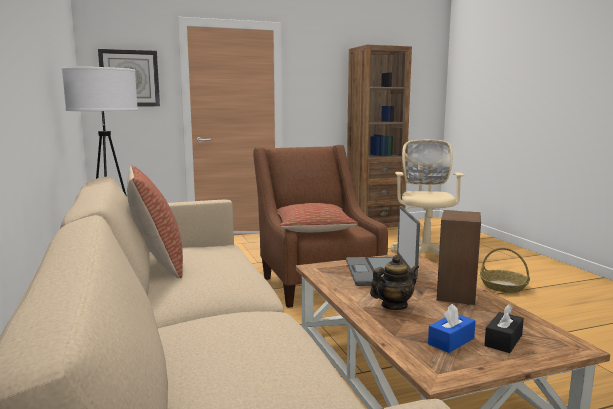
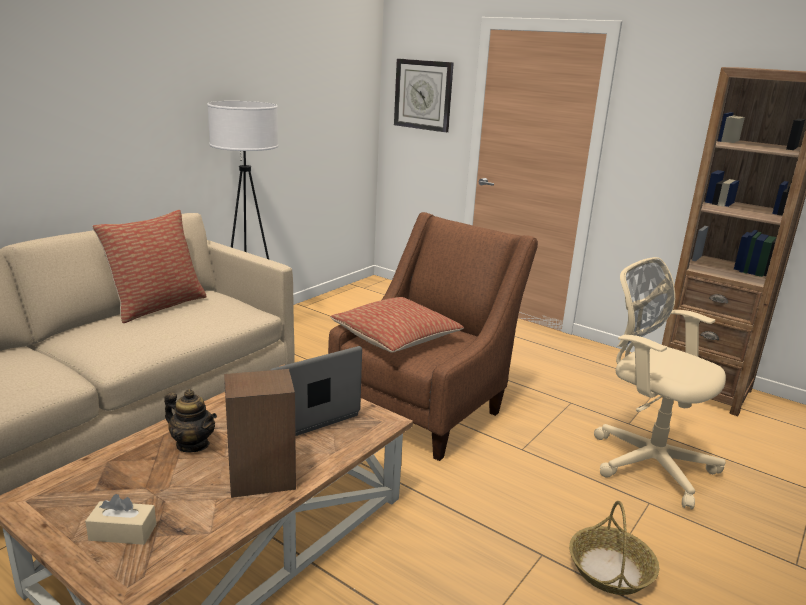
camera: 55 degrees right, 10 degrees up
(425, 255) = (647, 461): beige office chair -> beige office chair turned 105 degrees counterclockwise
(451, 341) = (107, 497): blue tissue box -> none
(503, 340) = (123, 532): black tissue box -> beige tissue box

